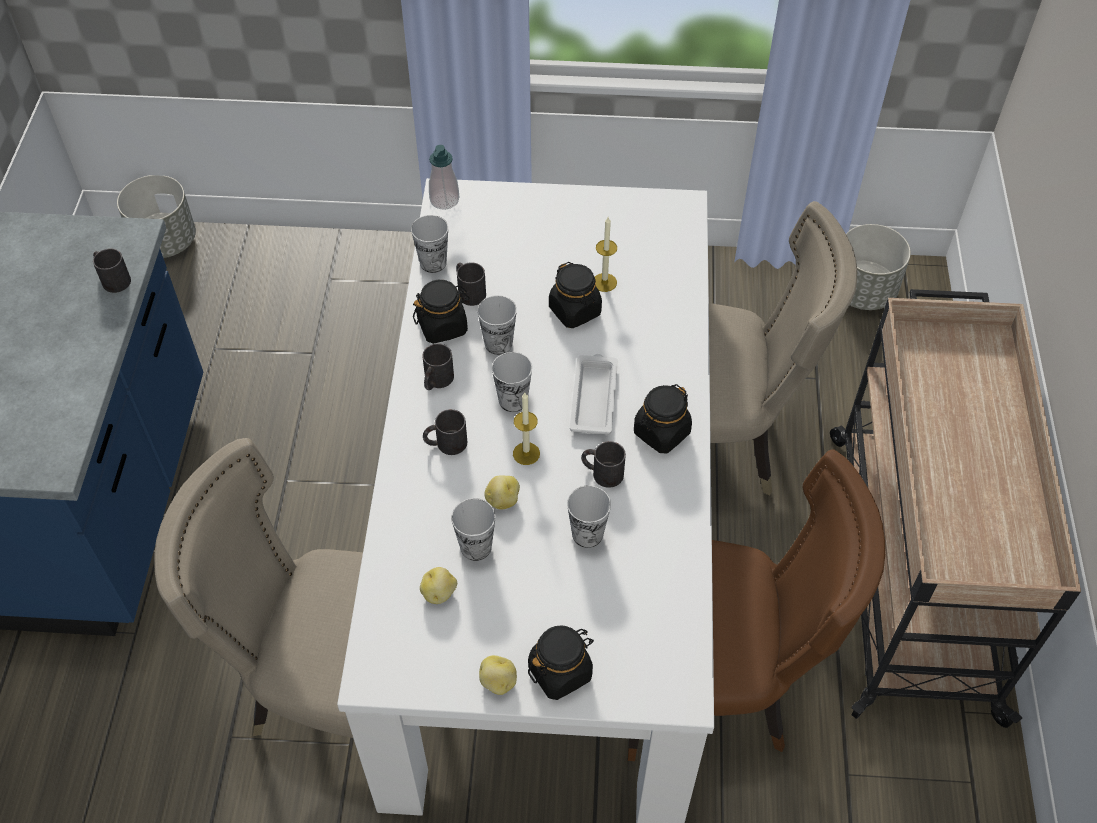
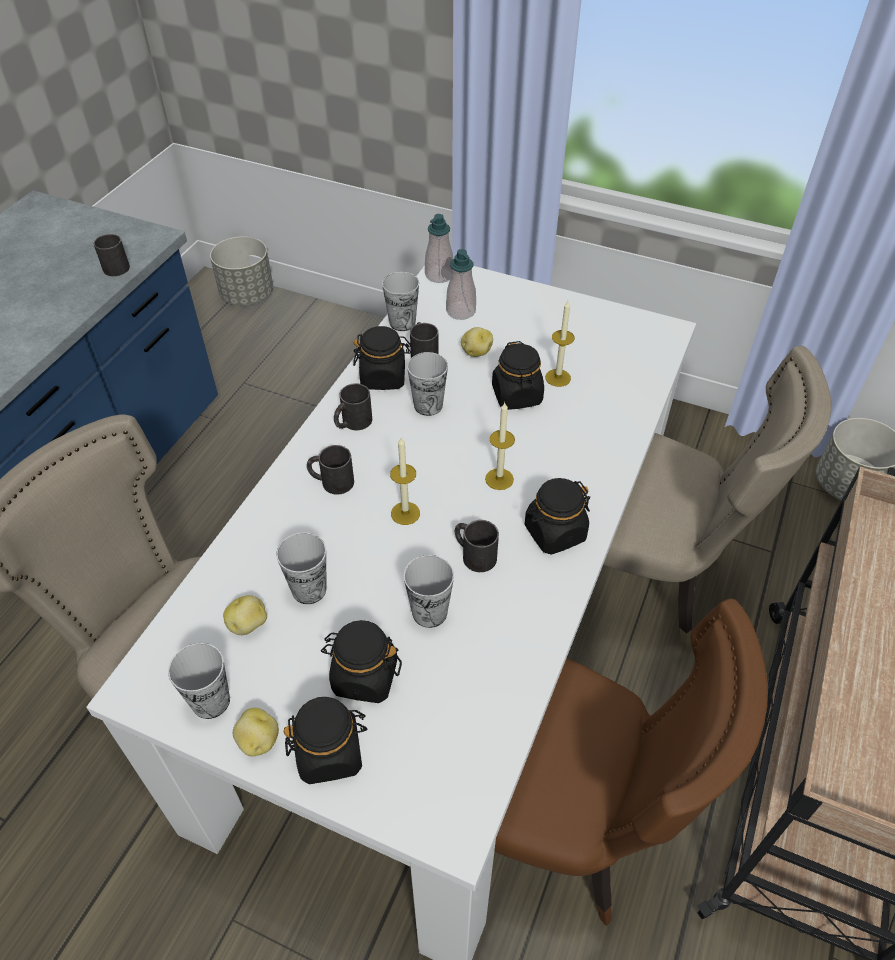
camera: 20 degrees right, 5 degrees down
(484, 235) = (461, 311): none -> soap dispenser
(502, 500) = (359, 551): potato -> potato (476, 352)
(513, 400) = (417, 460): cup -> cup (211, 701)
(558, 604) = (364, 676): none -> black jar
(594, 397) = (499, 479): white tray -> candle

